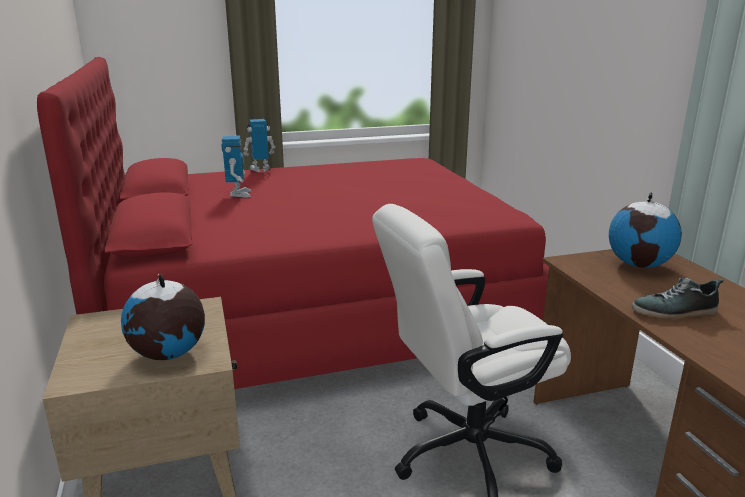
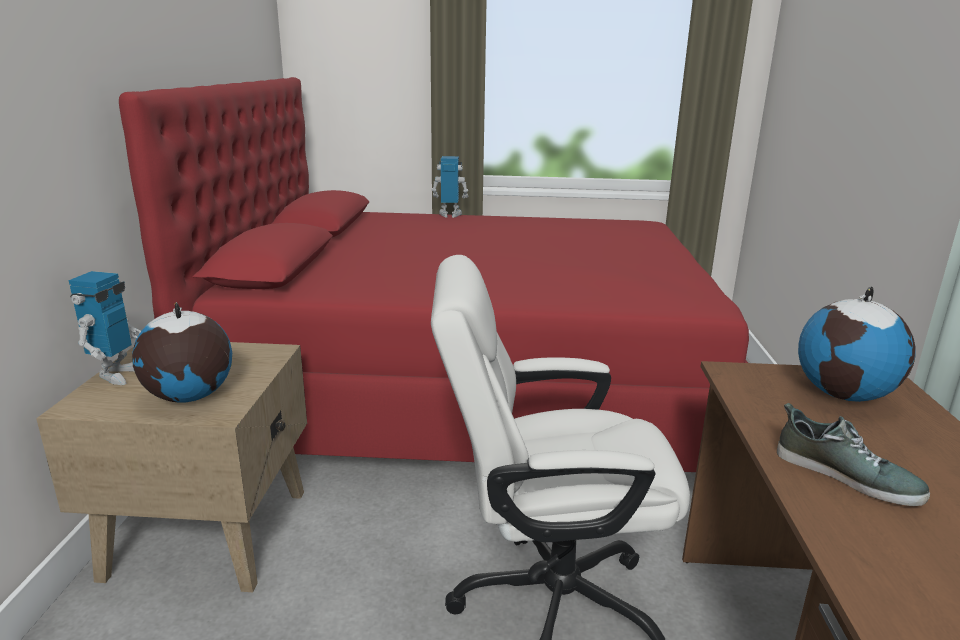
camera: 20 degrees right, 0 degrees up
(239, 194) = (401, 238): toy robot -> toy robot (118, 374)
(675, 311) = (846, 474): shoe -> shoe turned 150 degrees counterclockwise

